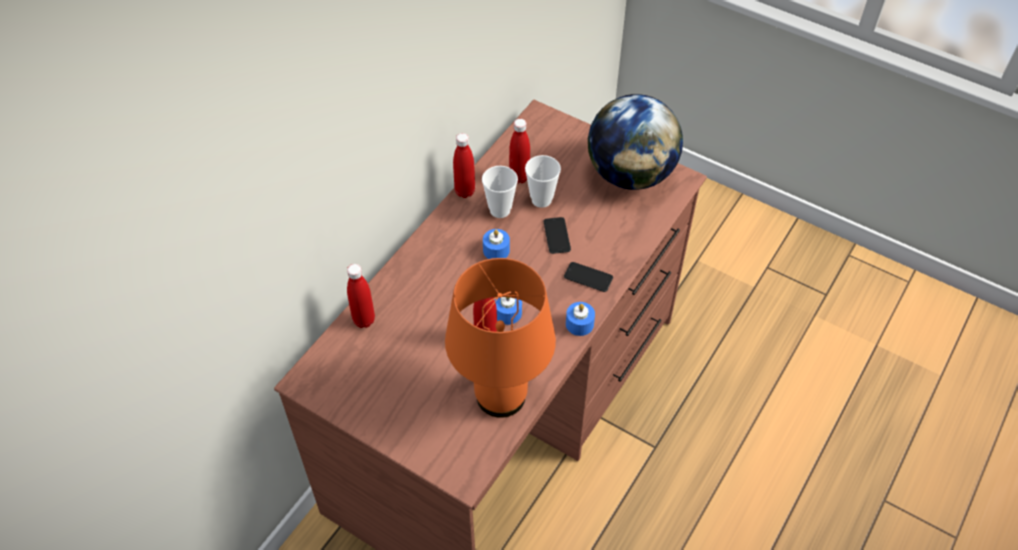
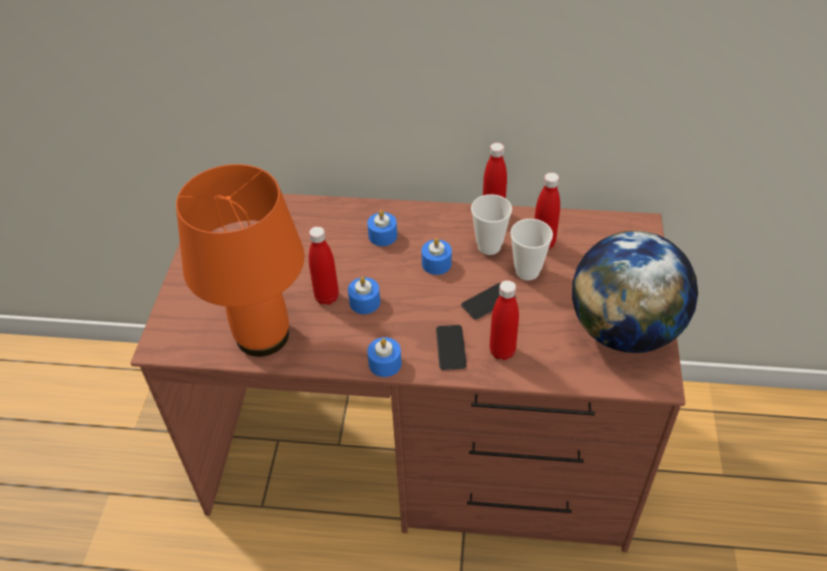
camera: 65 degrees right, 5 degrees down
(364, 320) = (298, 210): red bottle -> red bottle (502, 351)
(440, 272) = (382, 236): none -> blue candle

